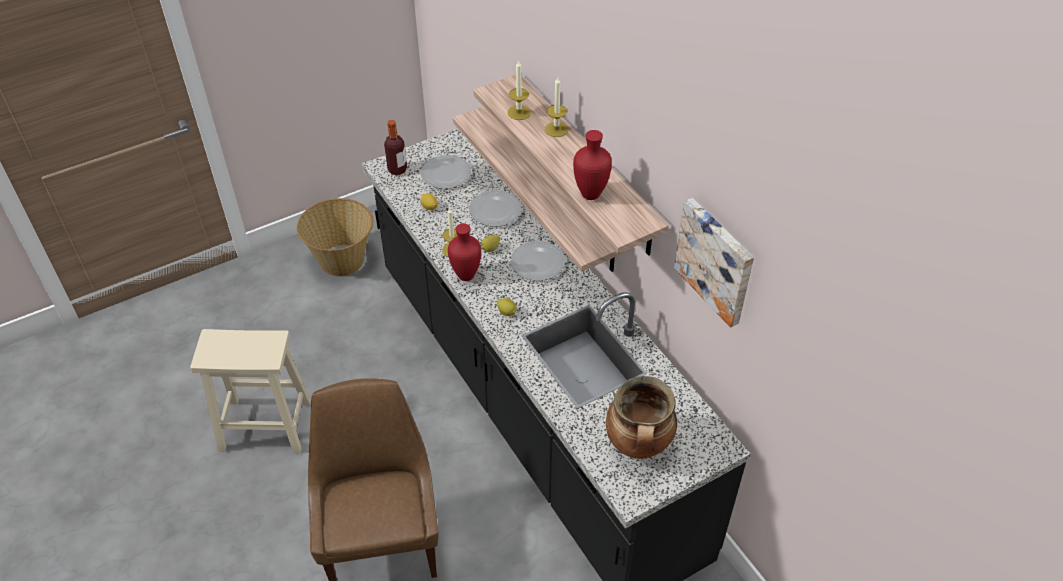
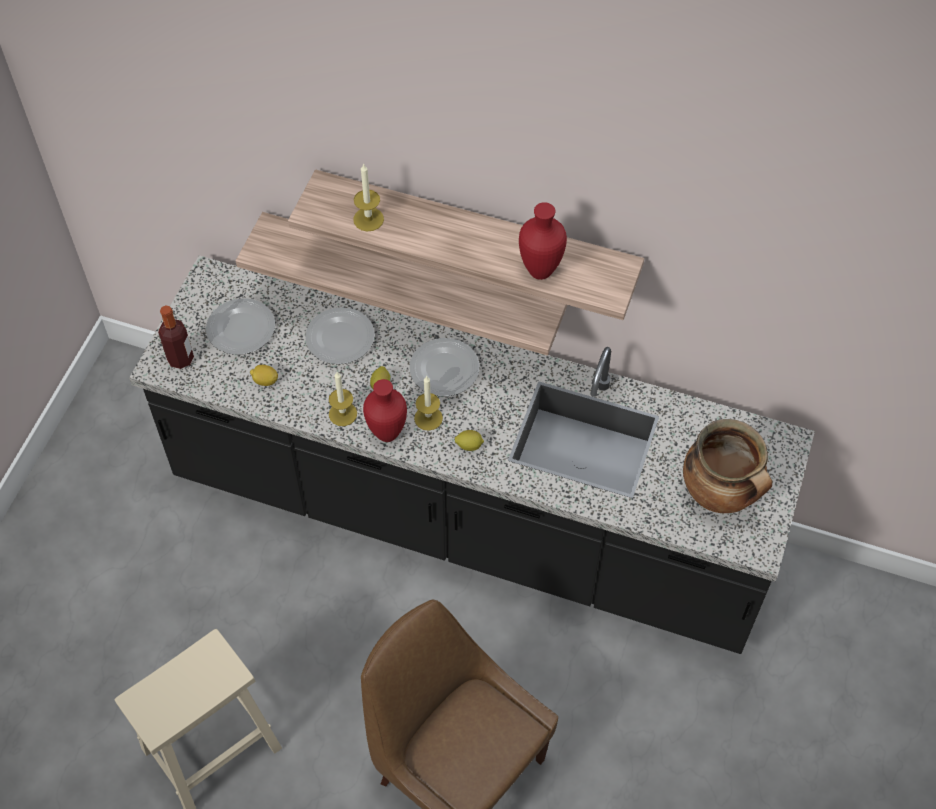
camera: 40 degrees left, 10 degrees up
(342, 261) = (101, 501): basket -> none
(556, 129) = (428, 215): candle -> candle (428, 418)
(716, 260) = (733, 269): picture -> none

